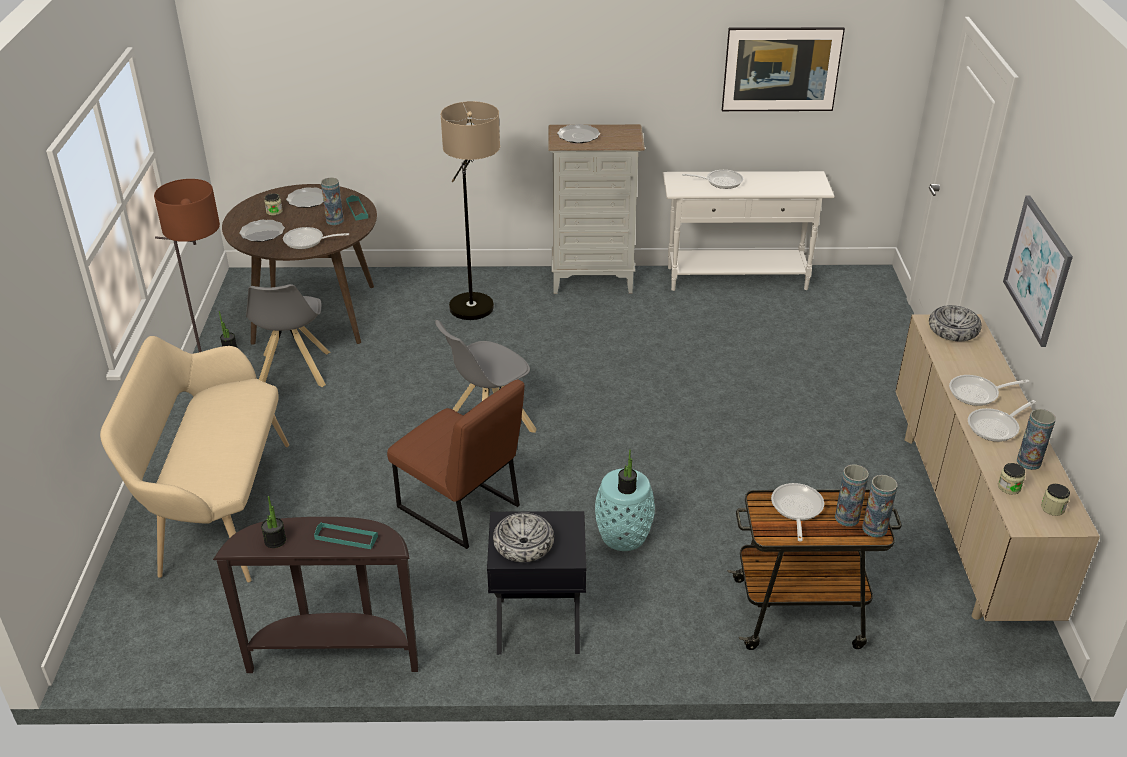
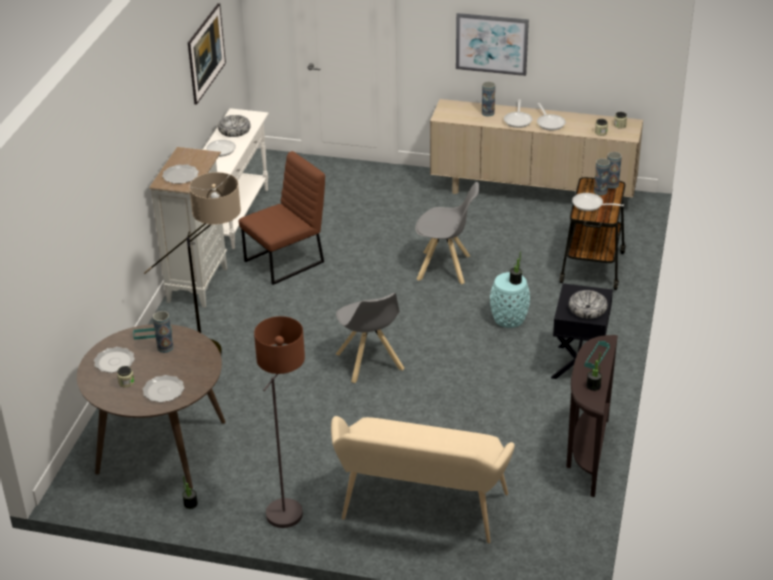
camera: 75 degrees left, 0 degrees up
(293, 372) = (249, 464): grey chair -> grey chair (445, 268)
(307, 241) = (194, 364): frying pan -> none
(460, 508) = (459, 386): brown chair -> brown chair (286, 261)
(953, 330) = (453, 111): bowl -> bowl (234, 130)
(1028, 462) = (582, 122): vase -> vase (488, 113)

